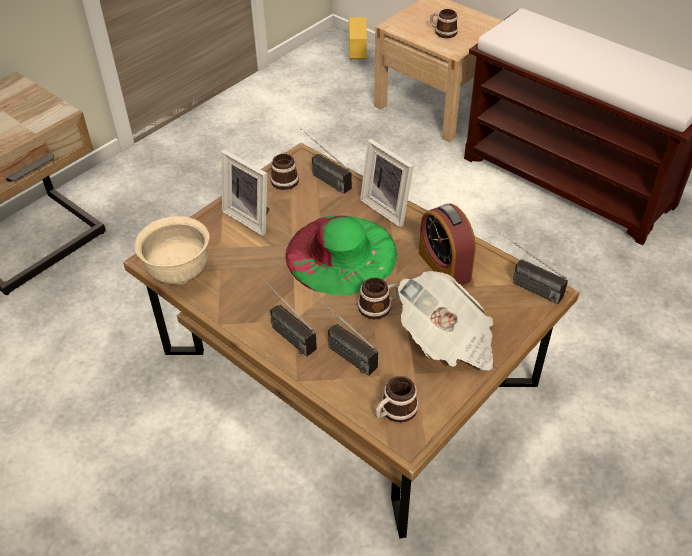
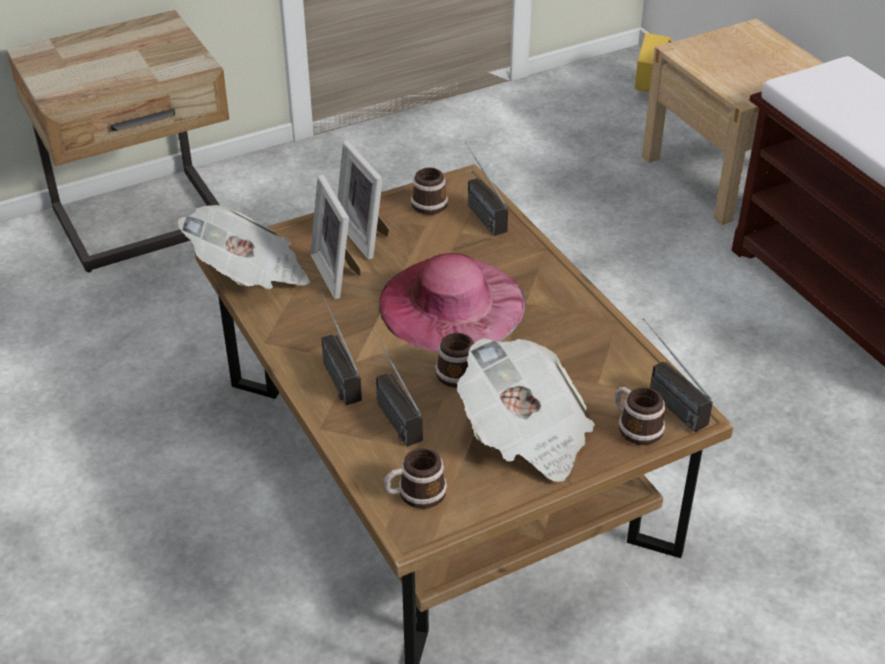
camera: 20 degrees right, 5 degrees down
(179, 272) = (250, 275): beige bowl -> newspaper
(341, 254) = (451, 303): green hat -> pink hat
(388, 208) = (540, 265): picture frame -> picture frame (339, 273)
(442, 32) = (743, 71): mug -> mug (635, 426)
(444, 266) = (572, 350): alarm clock -> none

